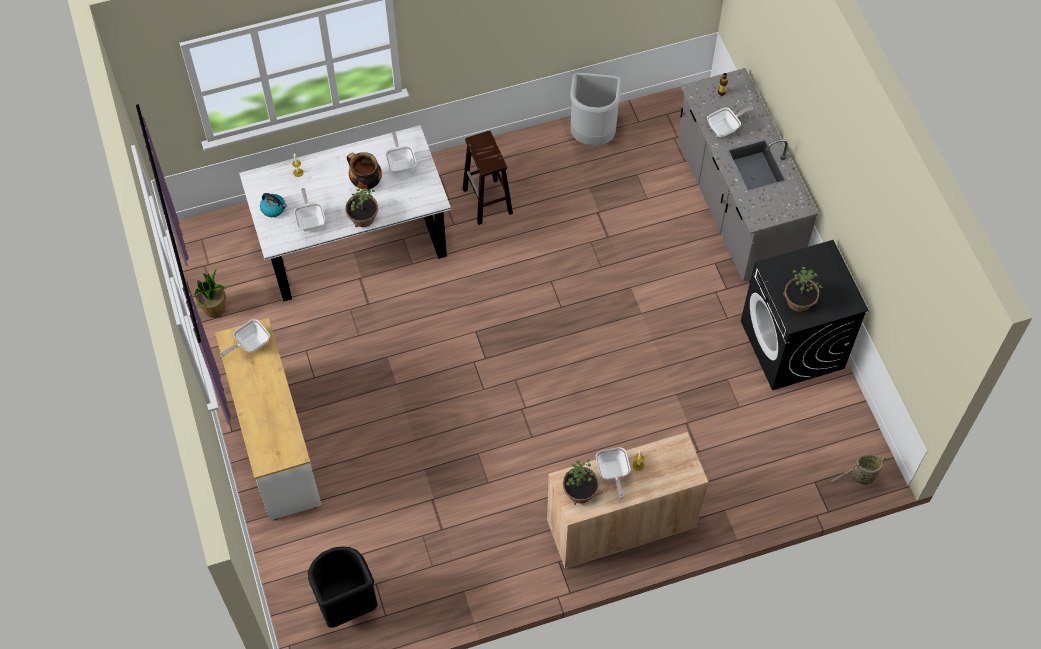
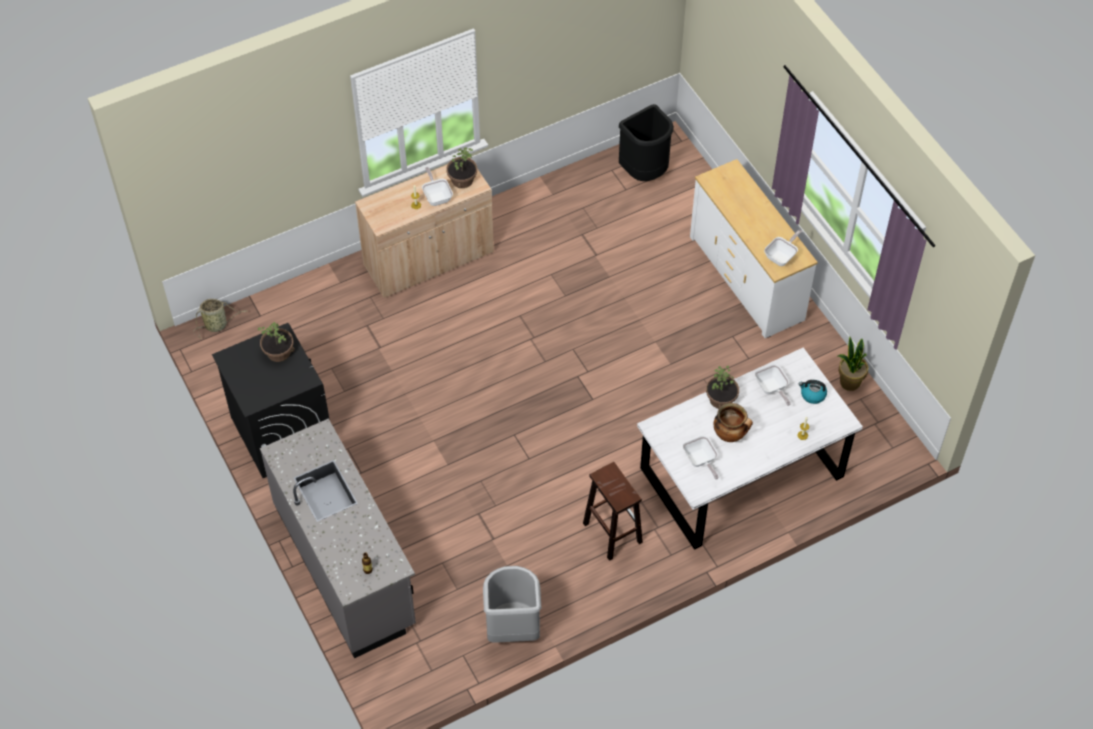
camera: 170 degrees right, 5 degrees down
(725, 128) = (360, 527): frying pan -> none

